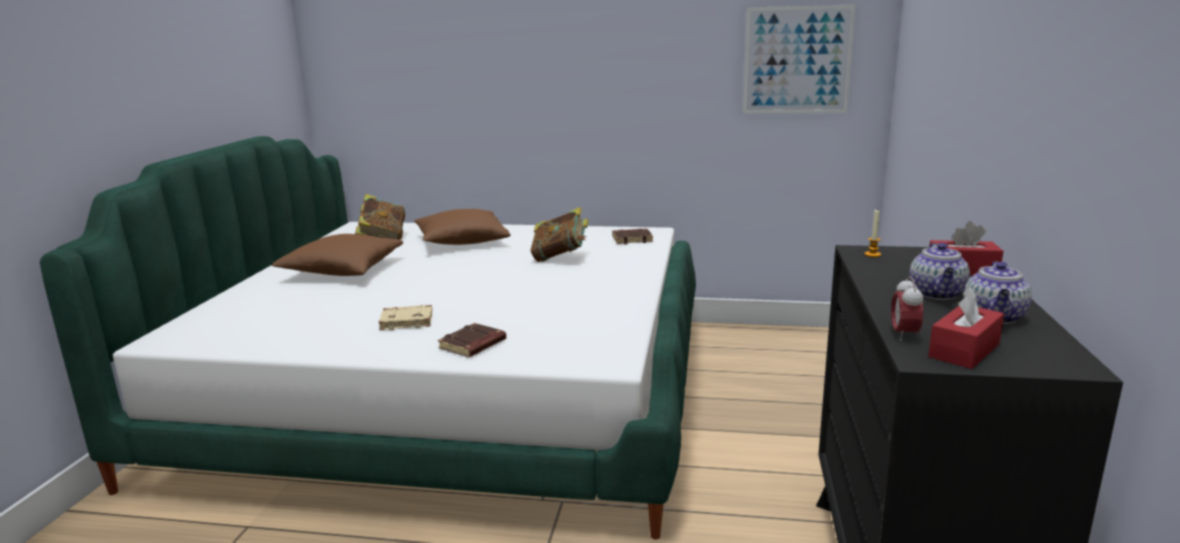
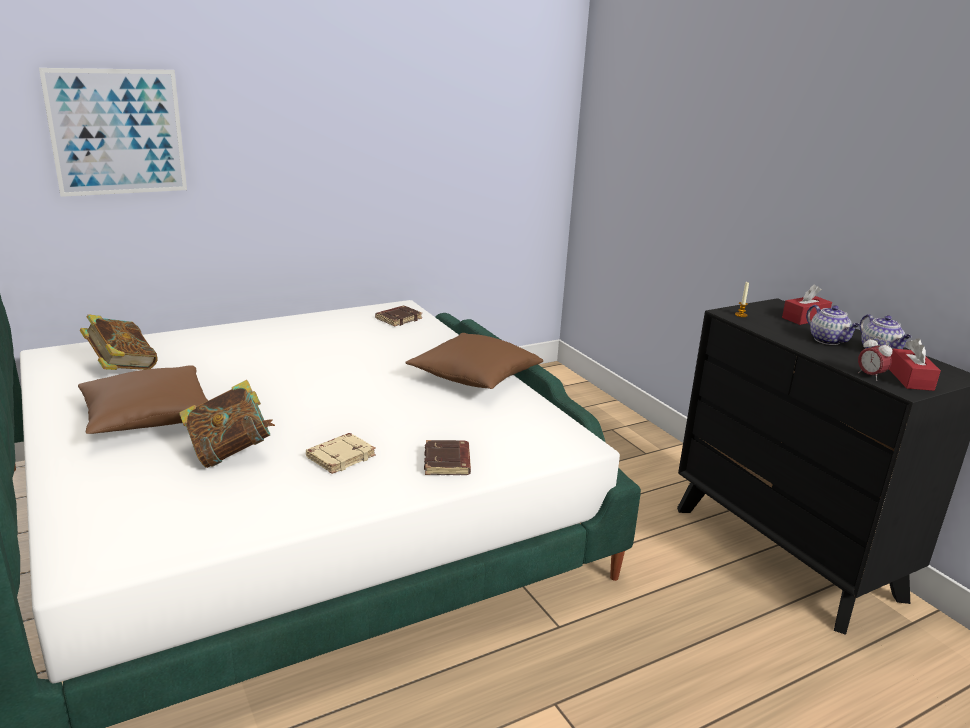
camera: 40 degrees left, 5 degrees up
(461, 241) = (227, 352): brown pillow -> brown pillow (474, 377)
(560, 258) = (366, 352): book -> book (230, 452)
(797, 60) = (508, 133): picture -> picture (117, 132)

